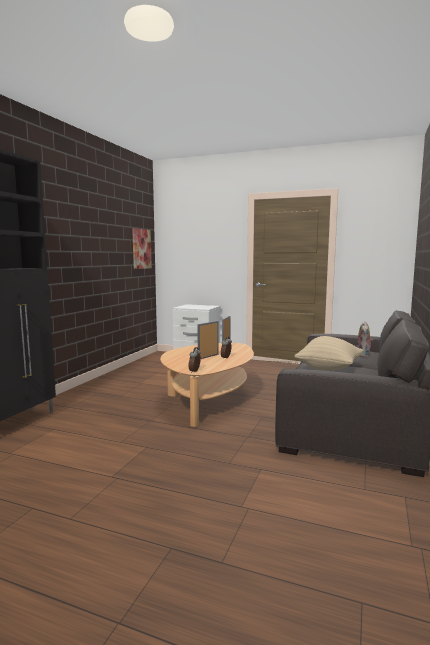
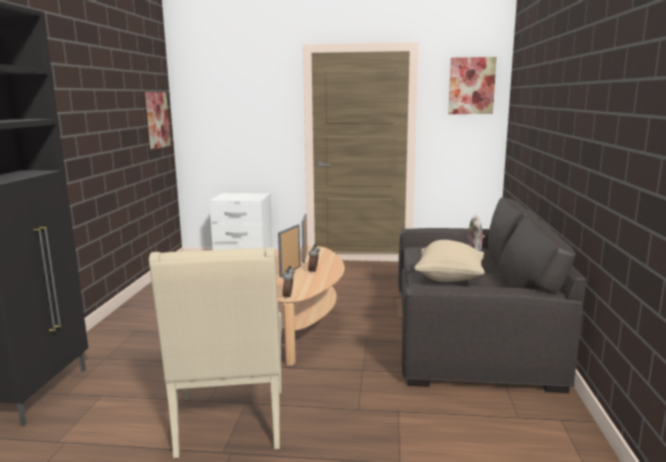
camera: 15 degrees left, 5 degrees up
(127, 459) = (230, 424): none -> beige armchair
(383, 222) = (471, 86): none -> picture

